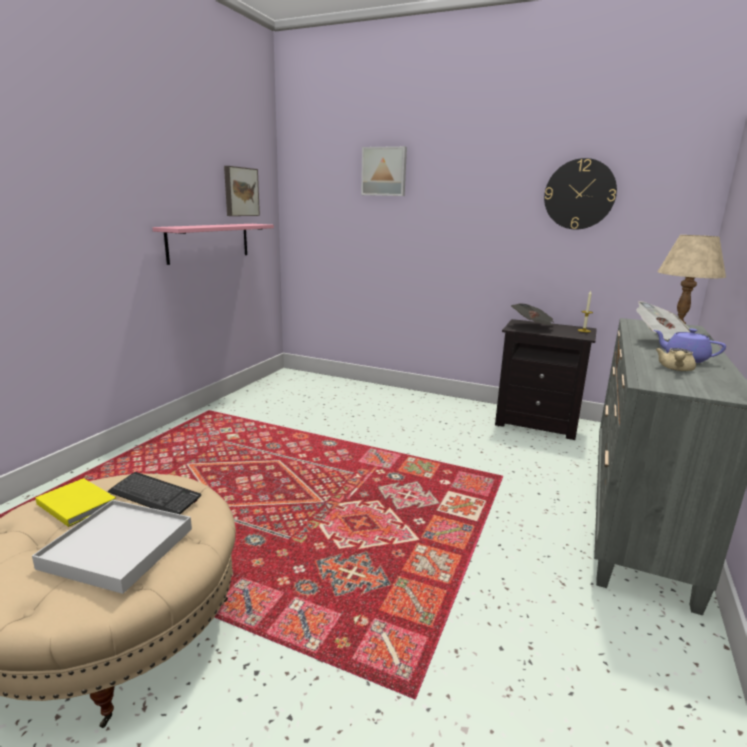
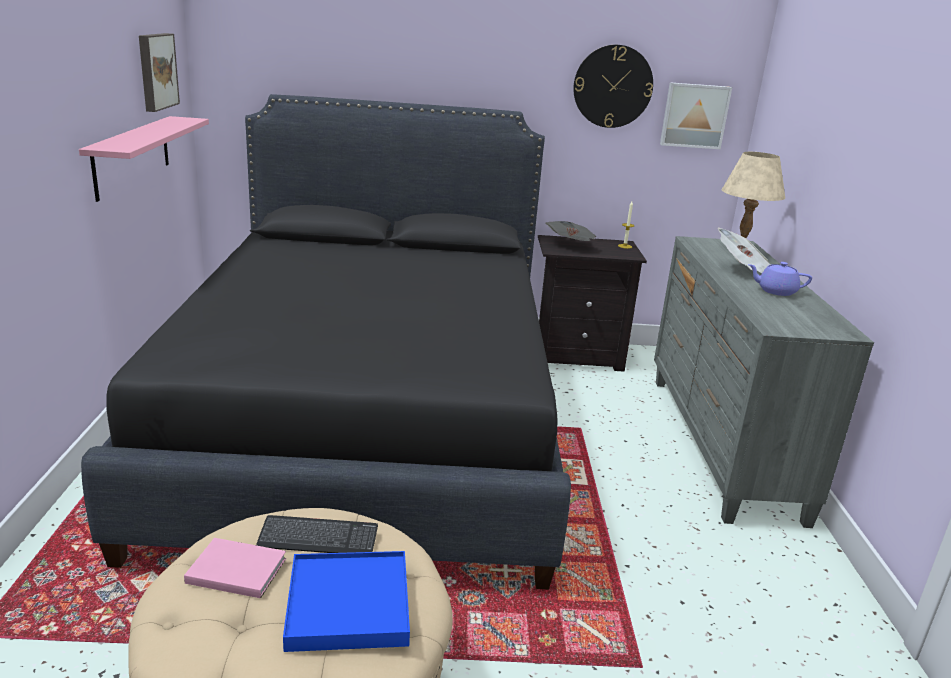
camera: 25 degrees left, 5 degrees up
(77, 503) = (235, 569): yellow book -> pink book
(117, 548) = (348, 605): white tray -> blue tray
(333, 444) = (369, 423): none -> black bed
(384, 171) = (362, 42): picture -> picture (694, 115)
(675, 369) = (779, 306): beige teapot -> none

